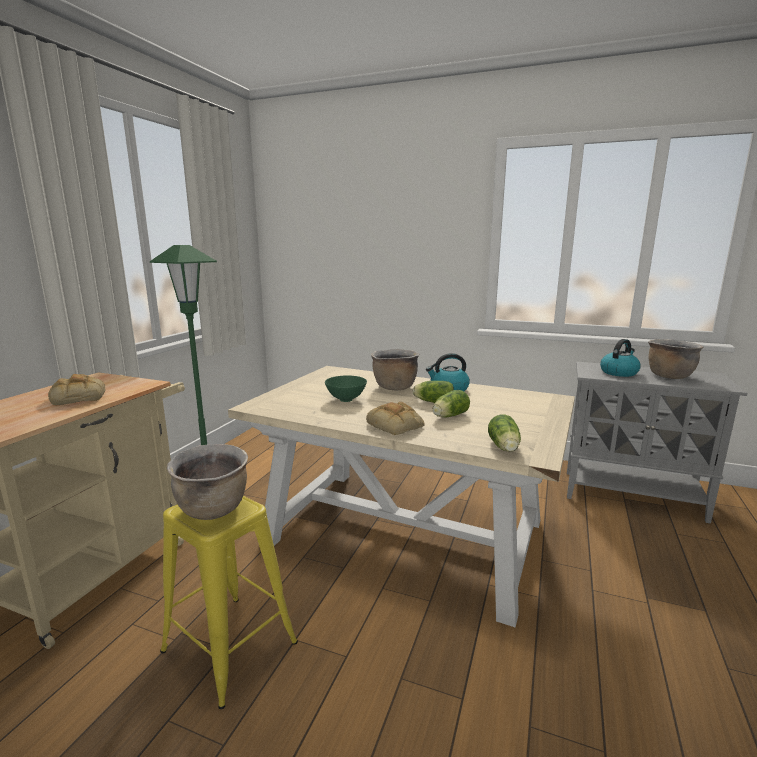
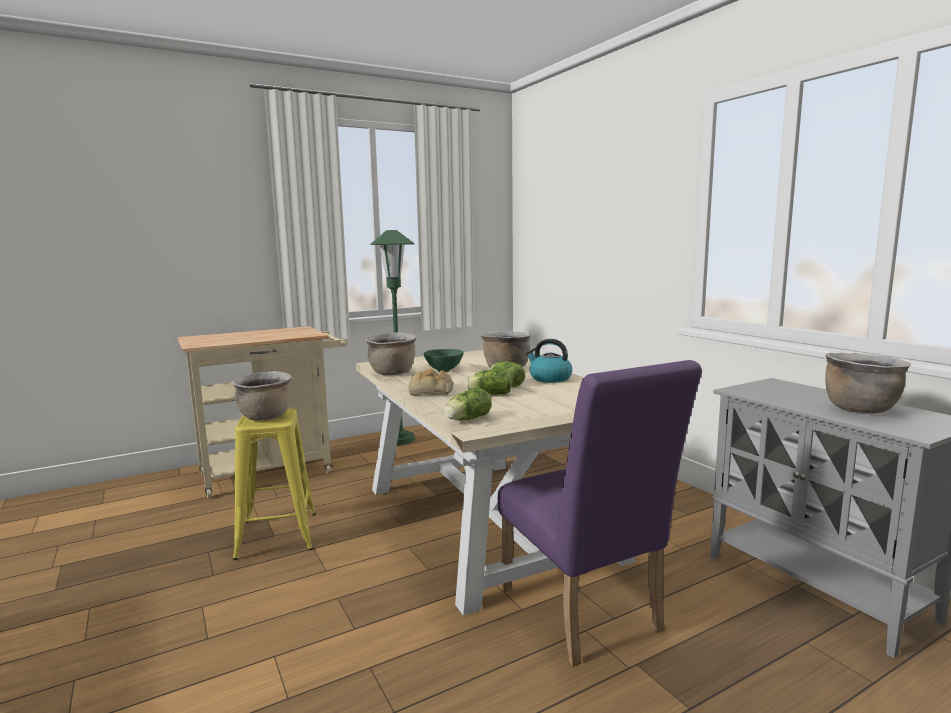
camera: 40 degrees right, 5 degrees down
(78, 397) = (265, 336): bread -> none
(305, 413) = (392, 373): none -> brown cooking pot
(577, 579) = (585, 616): none -> purple chair
(619, 372) = (790, 394): kettle -> none

